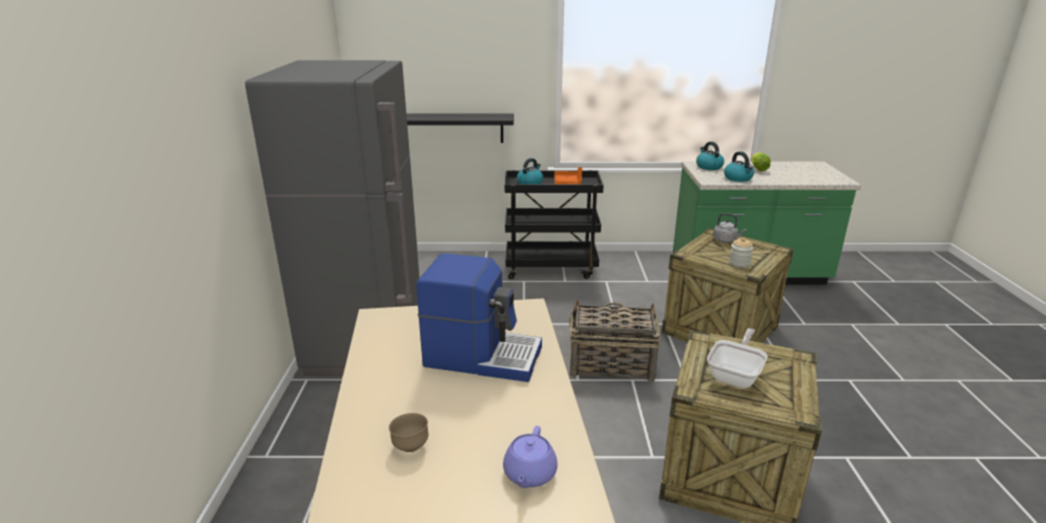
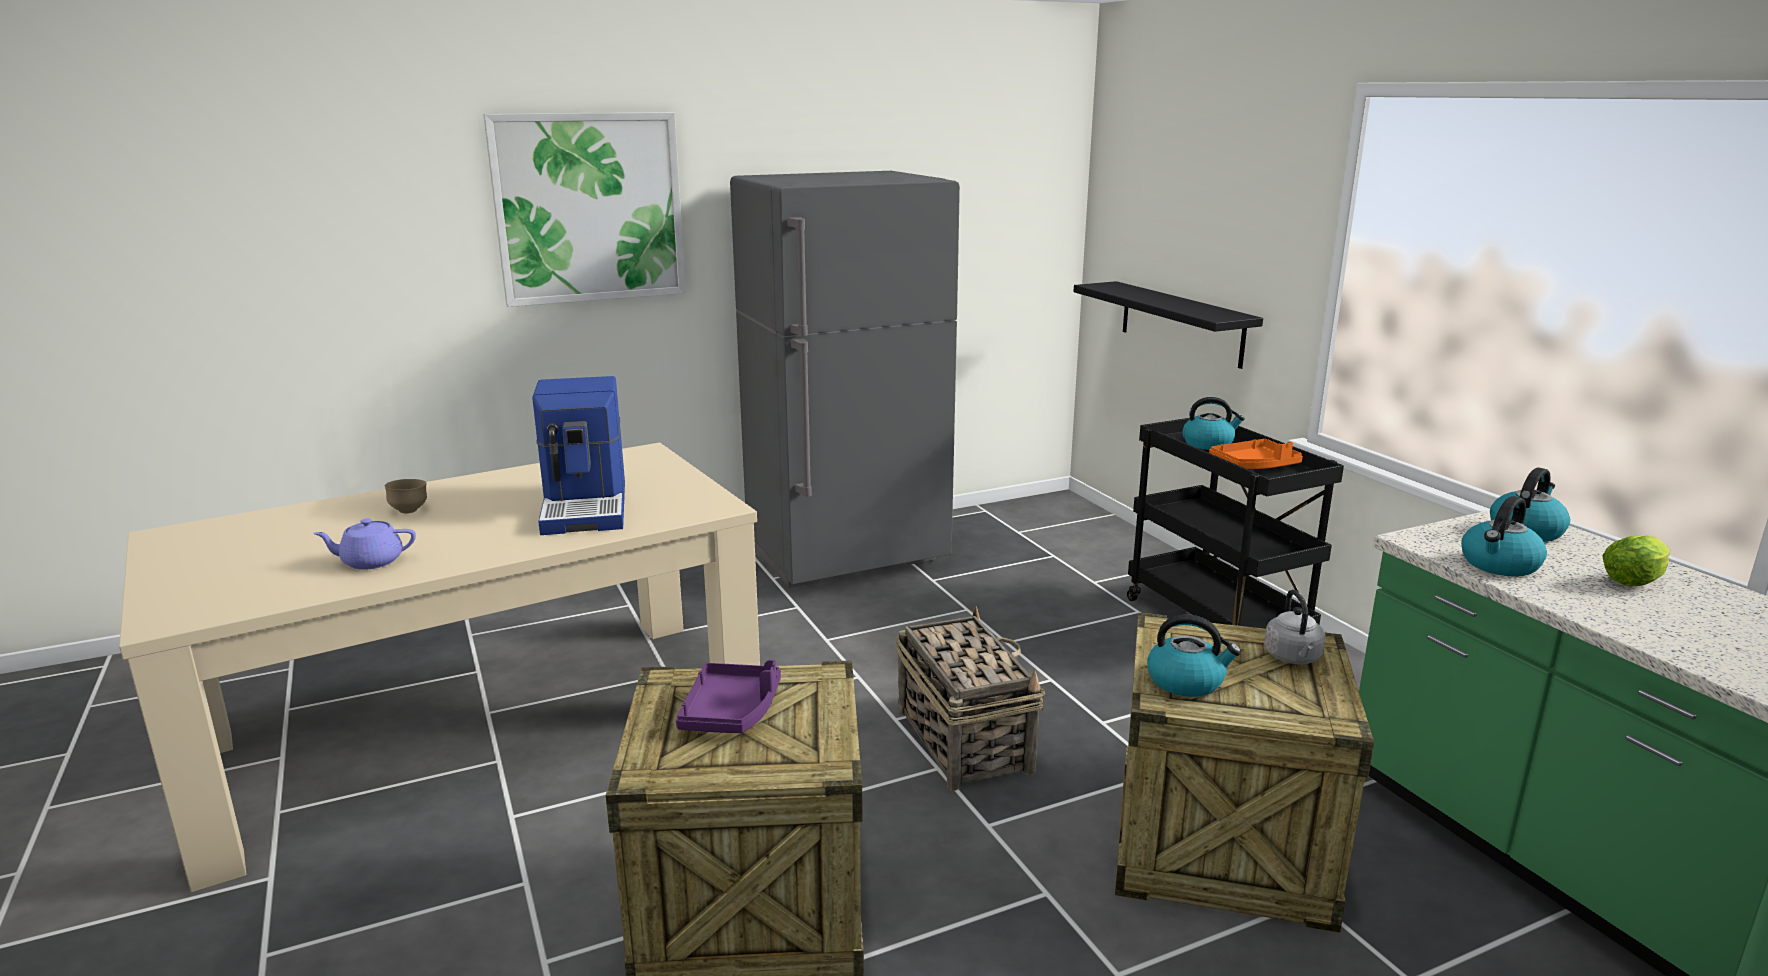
camera: 65 degrees right, 5 degrees down
(177, 134) = (589, 208): none -> picture
(735, 375) = (731, 711): frying pan -> purple tray
(739, 263) = (1186, 681): jar -> kettle

